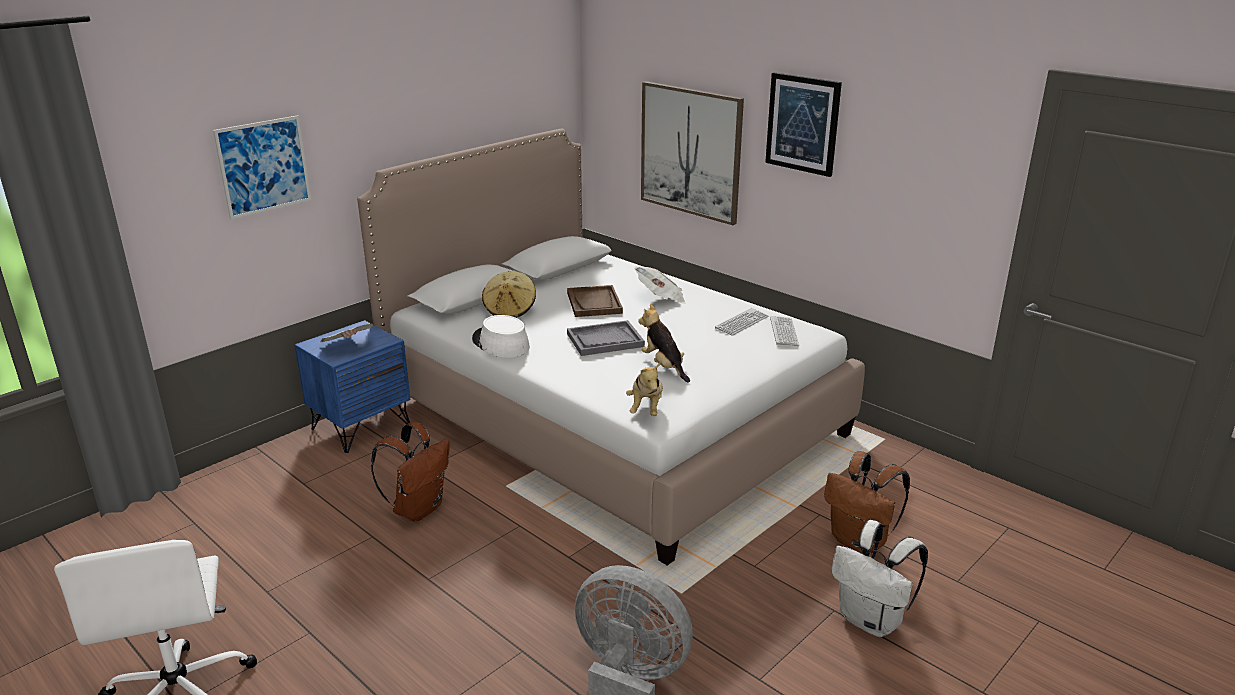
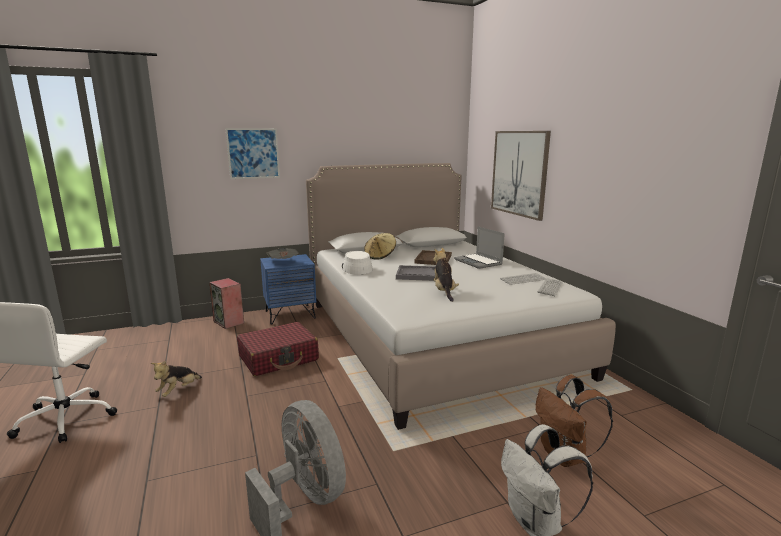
camera: 25 degrees right, 10 degrees down
(268, 465) = (229, 322): none -> speaker
(418, 508) = (279, 358): brown backpack -> red suitcase
(646, 408) = (406, 309): plush toy -> plush toy (178, 391)
(661, 298) = (479, 262): newspaper -> laptop
(803, 123) = (586, 141): picture -> none

